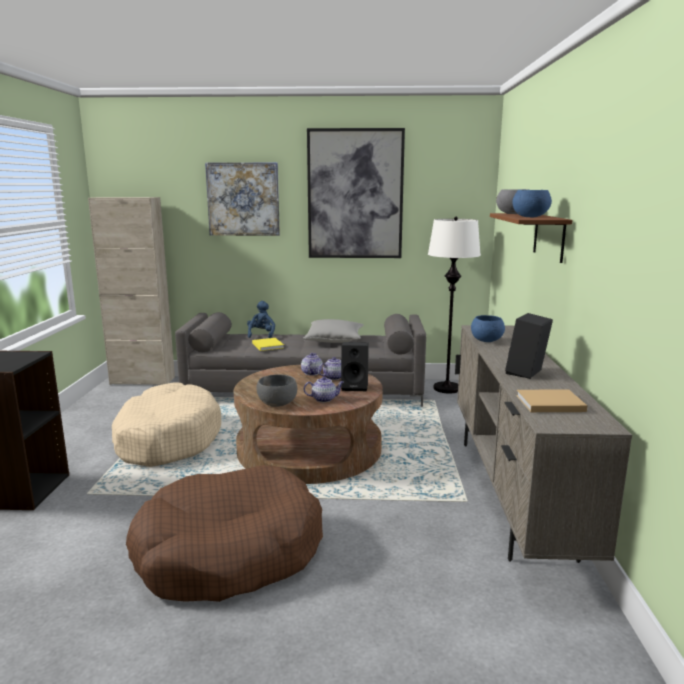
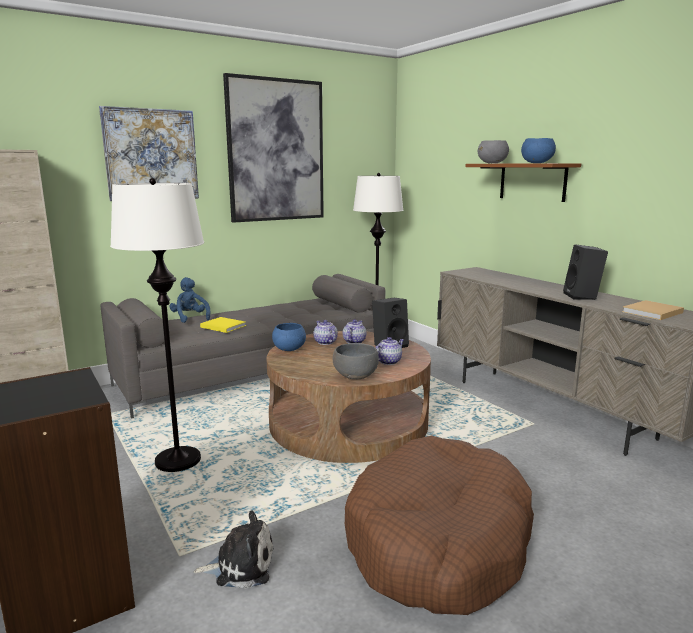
camera: 35 degrees left, 0 degrees up
(105, 512) = (241, 565): none -> plush toy
(167, 439) = (178, 461): beige dog bed -> white floor lamp
(334, 340) = (279, 310): grey pillow -> none
(486, 341) = (492, 280): blue bowl -> blue bowl (288, 349)

